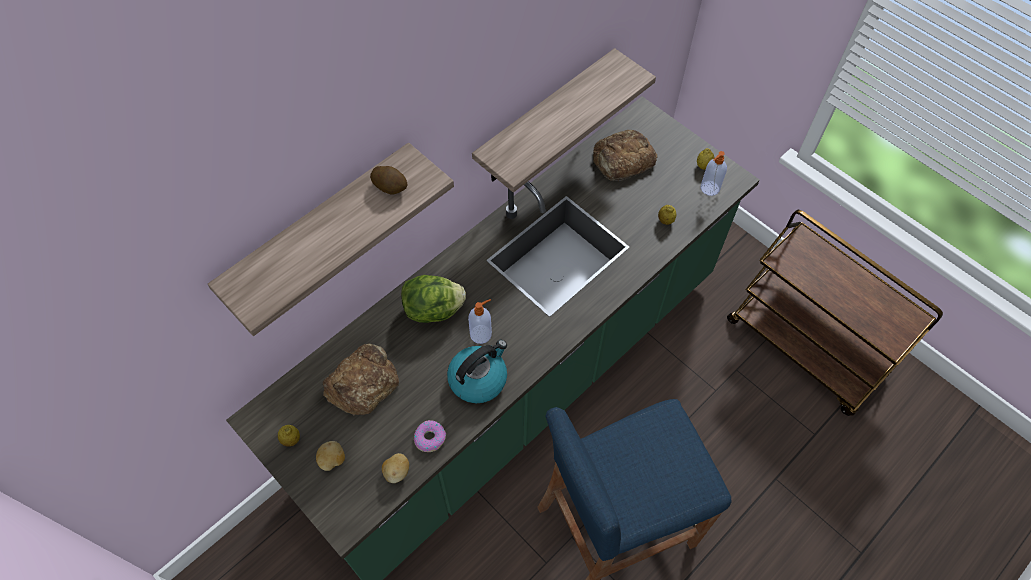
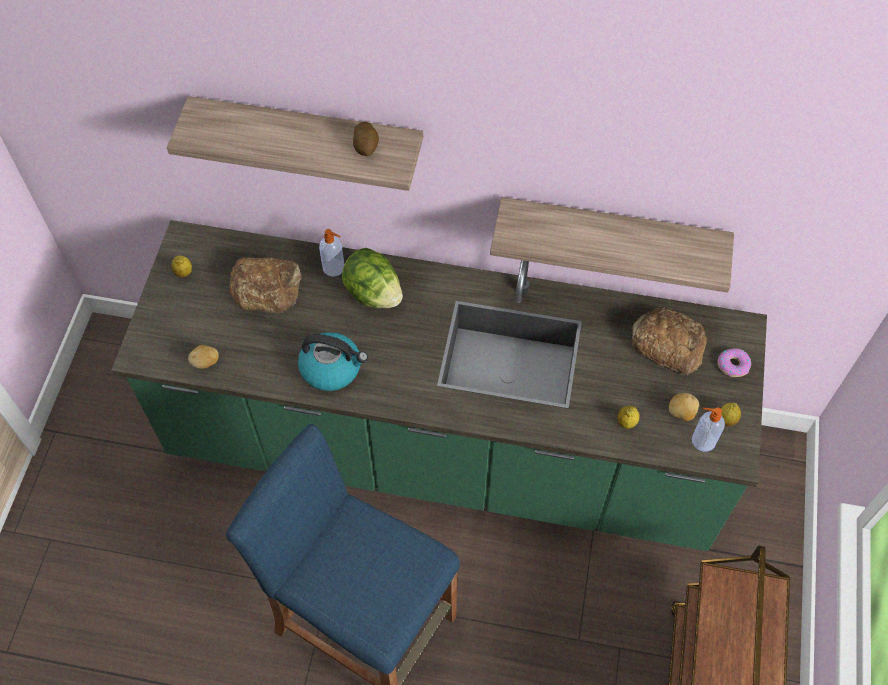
camera: 55 degrees right, 0 degrees up
(332, 460) = (185, 312): potato -> potato (681, 413)
(429, 438) = (251, 367): donut -> donut (733, 365)
(481, 334) = (378, 343): soap dispenser -> soap dispenser (334, 268)

